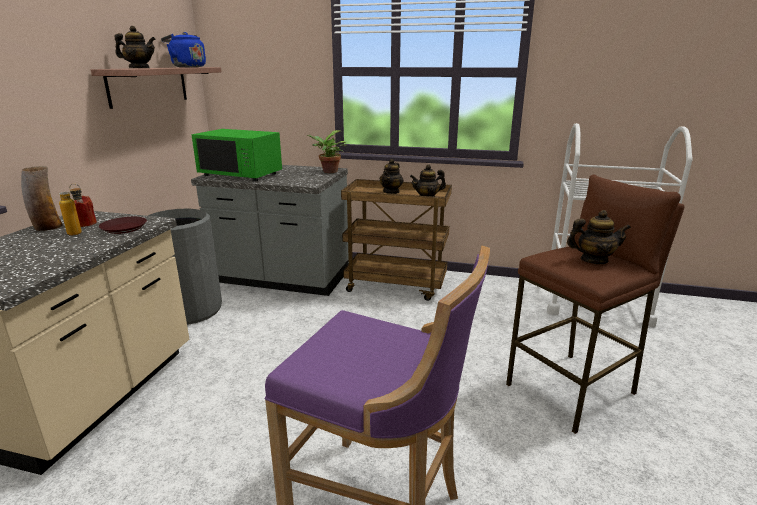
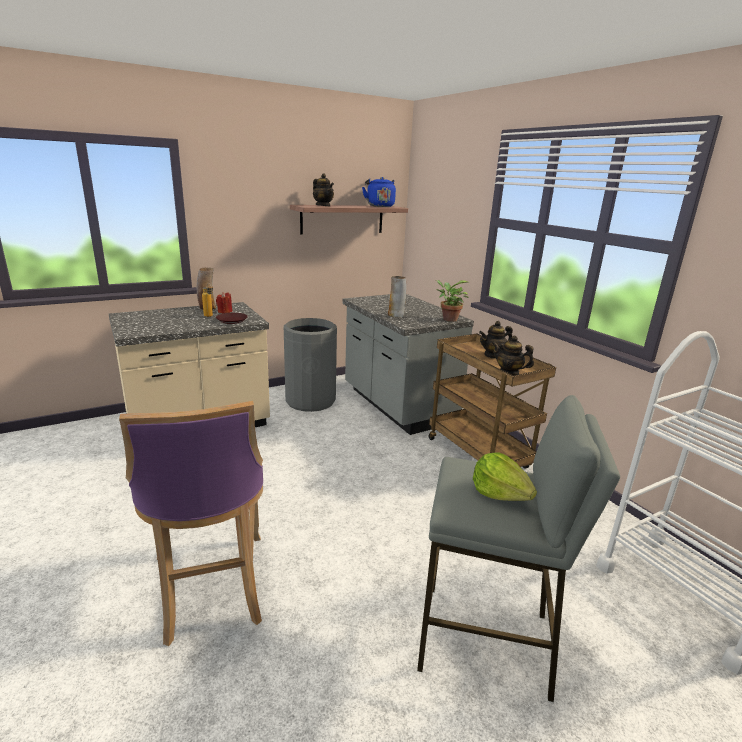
camera: 45 degrees right, 0 degrees up
(241, 174) = (380, 303): green microwave -> none
(281, 179) = (396, 315): none -> vase
(572, 389) = (485, 641): brown stool -> grey stool
(593, 260) = (500, 493): teapot -> lettuce

